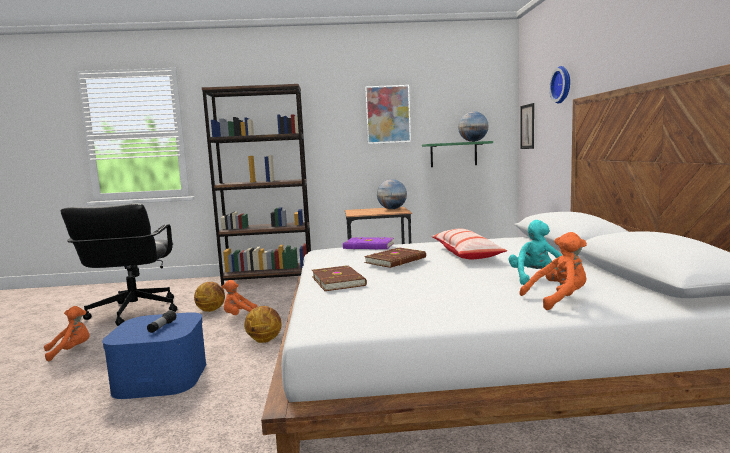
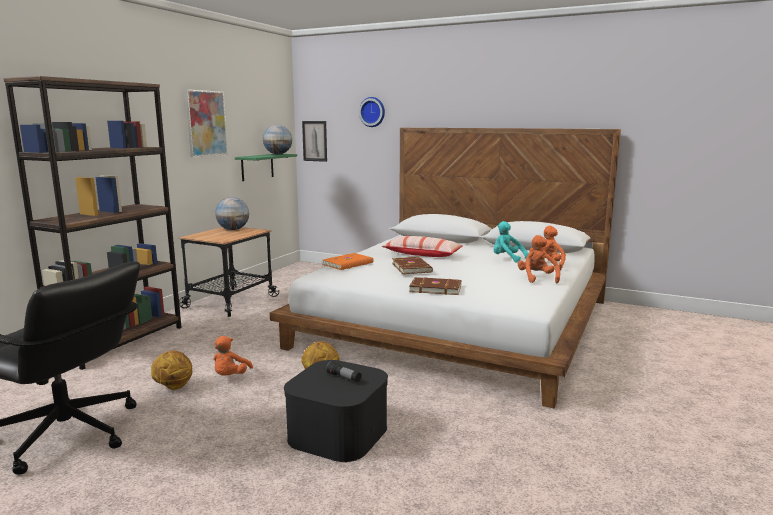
camera: 60 degrees left, 5 degrees up
(71, 351) = (155, 487): orange plush toy -> orange plush toy (537, 278)
(161, 377) = (338, 432): blue storage box -> black storage box
(369, 246) = (348, 264): purple book -> orange book

